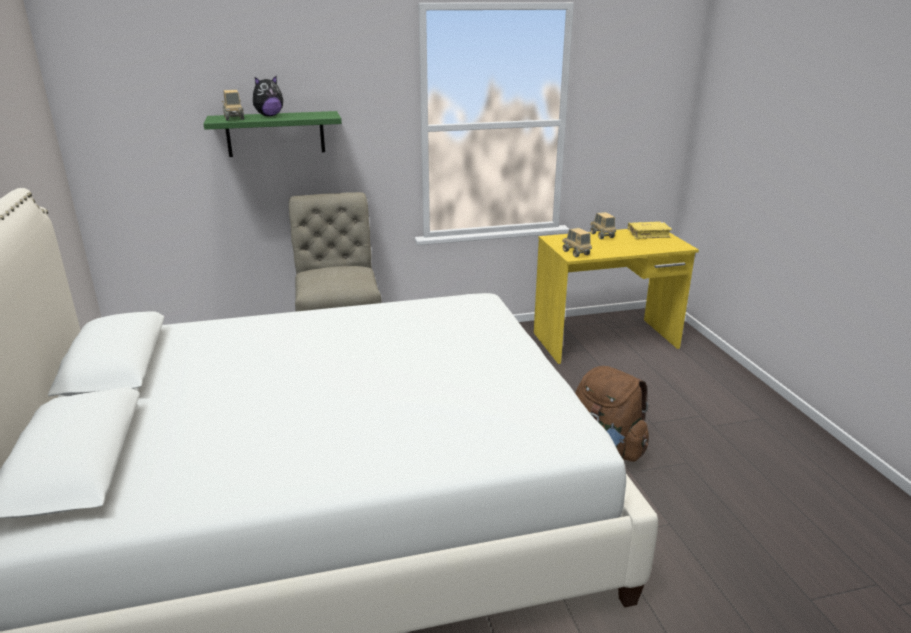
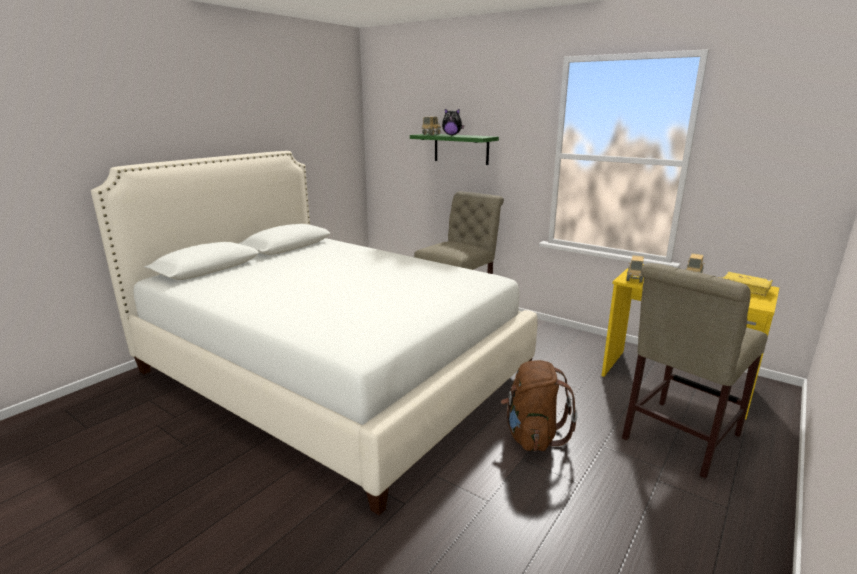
camera: 50 degrees right, 5 degrees down
(675, 387) = (677, 439): none -> beige chair

